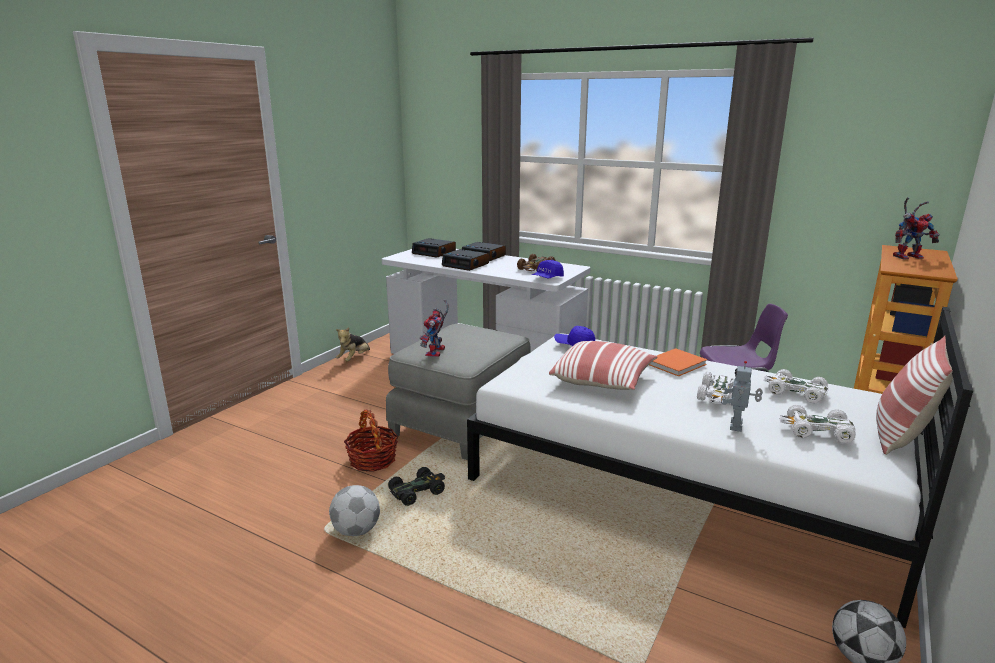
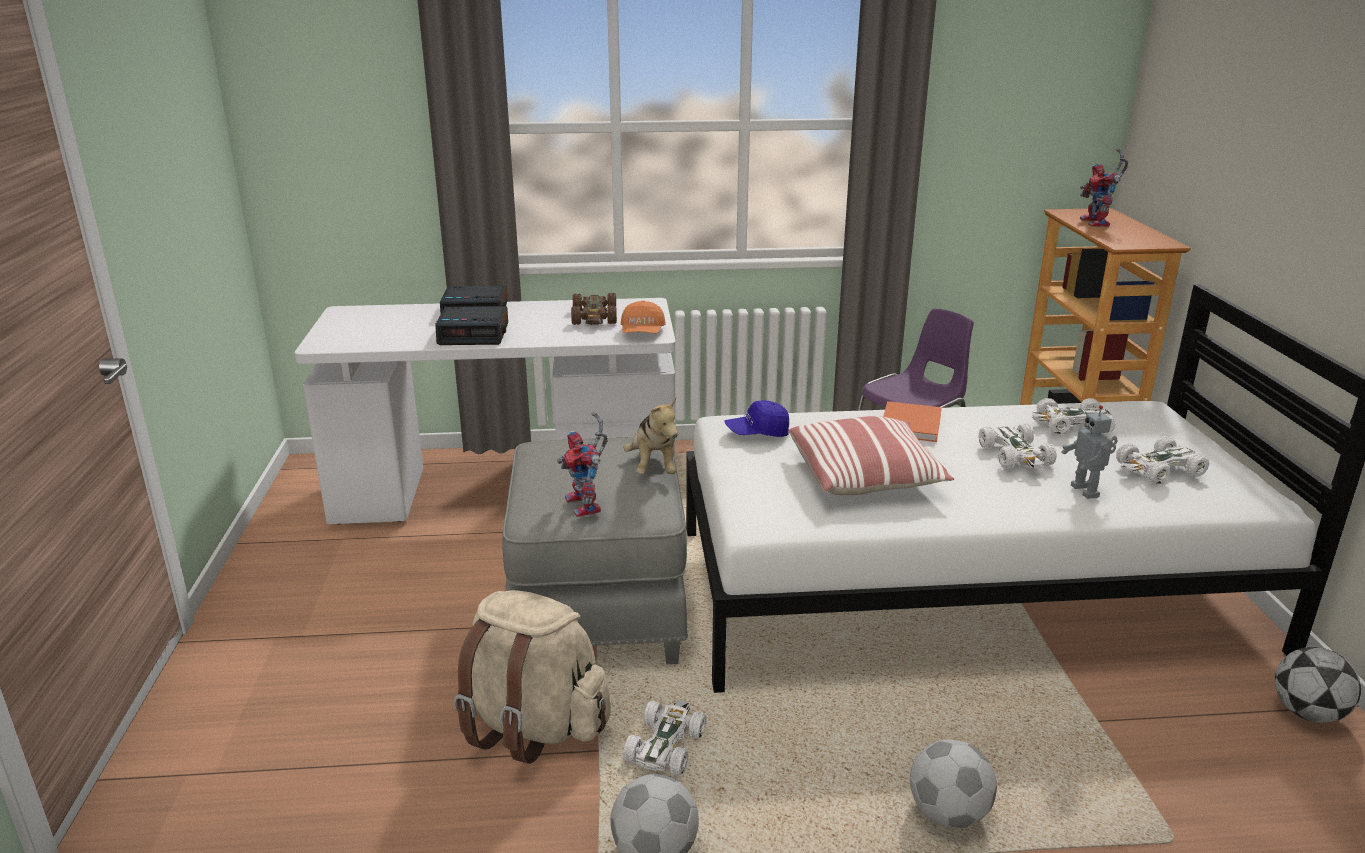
camera: 35 degrees left, 5 degrees up
(354, 359) = (265, 557): plush toy -> plush toy (654, 467)
(372, 460) = (533, 726): basket -> beige backpack
(417, 491) = (665, 745): black toy car -> white toy car
(434, 252) = (375, 320): alarm clock -> none
(516, 585) = (947, 813): none -> football
(547, 278) = (642, 333): blue cap -> orange cap
(901, 435) = (1217, 448): pillow -> none
(908, 256) = (1098, 223): toy robot -> toy robot turned 135 degrees clockwise

